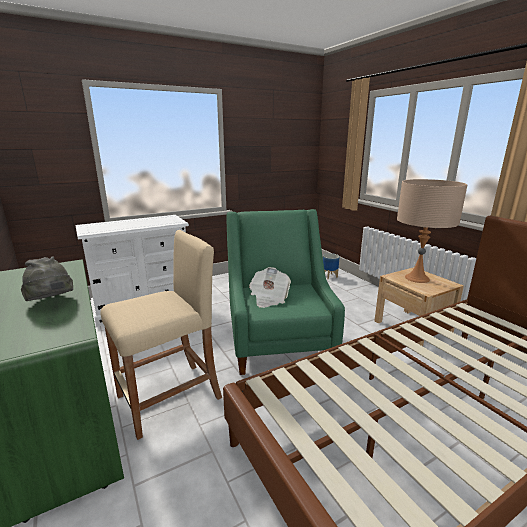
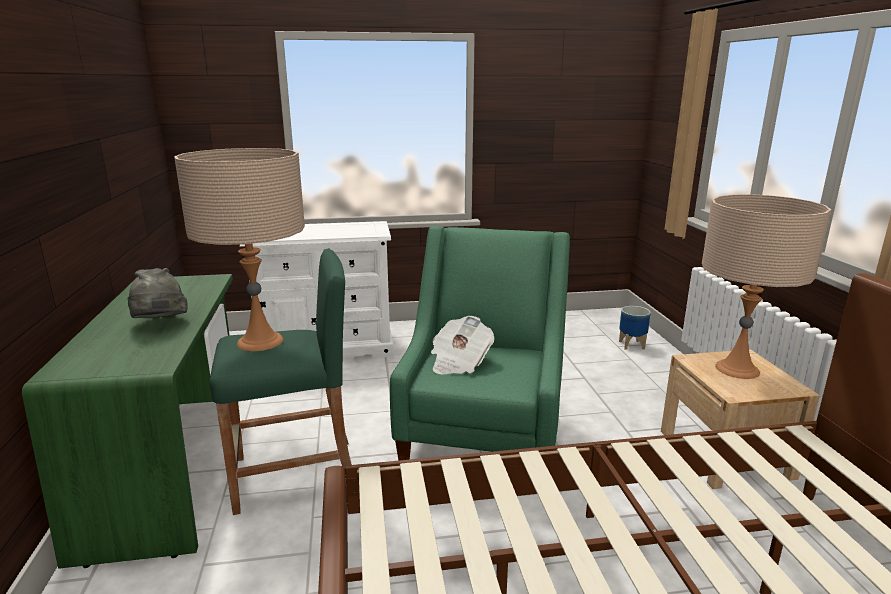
camera: 20 degrees right, 0 degrees up
(140, 304) = (260, 341): none -> beige table lamp
(170, 397) = (295, 474): beige stool -> green stool

